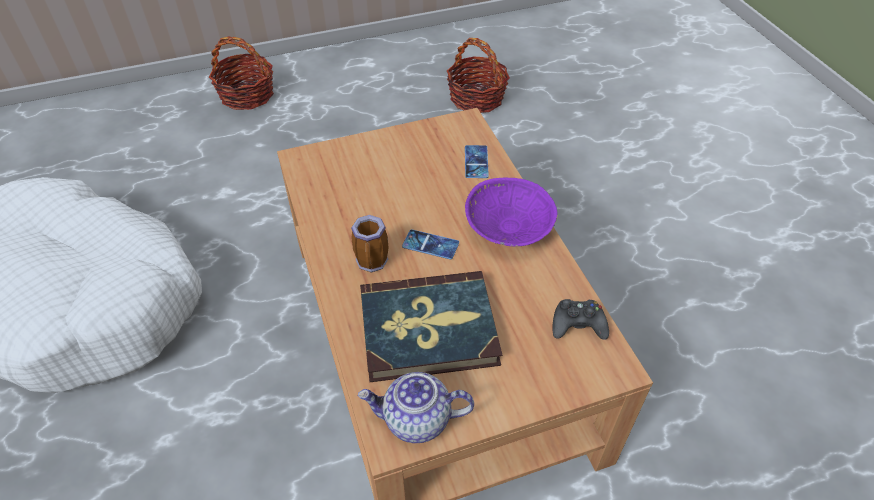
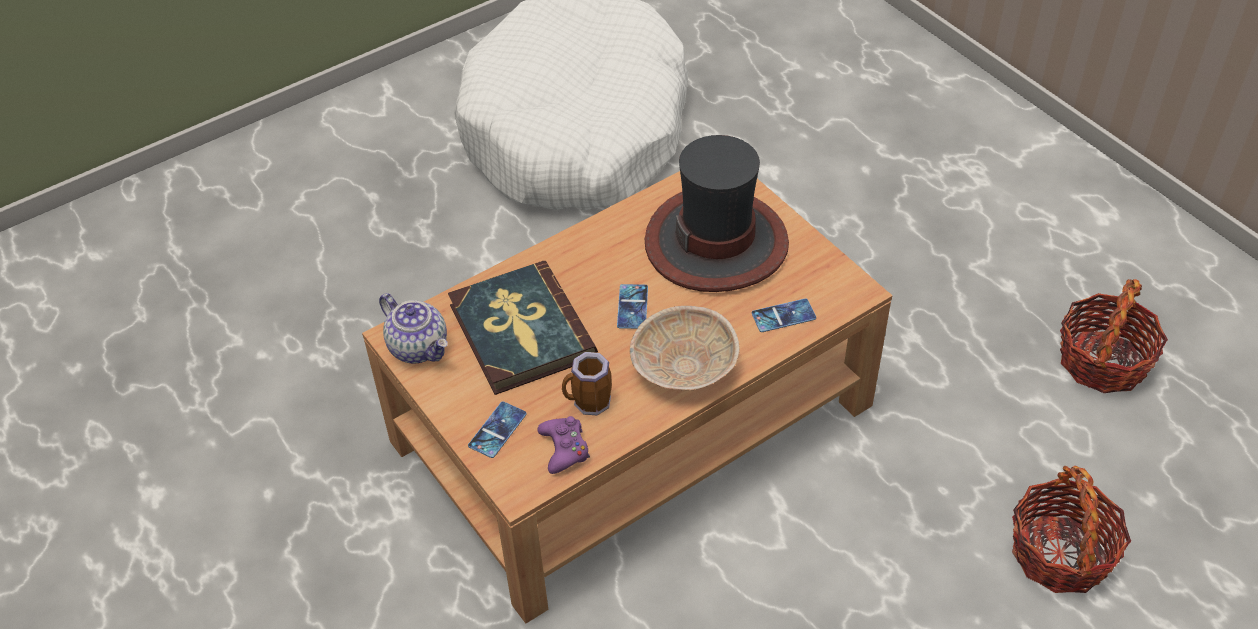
camera: 75 degrees right, 0 degrees up
(247, 95) = (951, 124): basket -> basket (1060, 553)
(373, 263) = (590, 269): mug -> mug (589, 404)
(381, 178) = (717, 242): none -> hat
(416, 420) = (419, 347): teapot -> teapot turned 150 degrees clockwise
(508, 228) = (683, 367): purple bowl -> beige bowl
(544, 371) = (497, 430): none -> phone
(578, 324) = (564, 449): black game controller -> purple game controller

